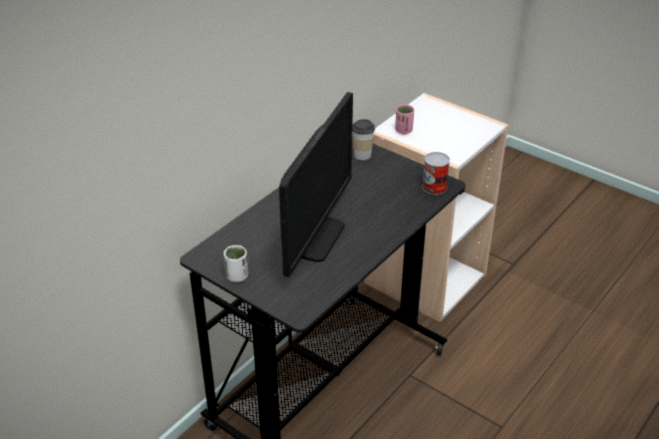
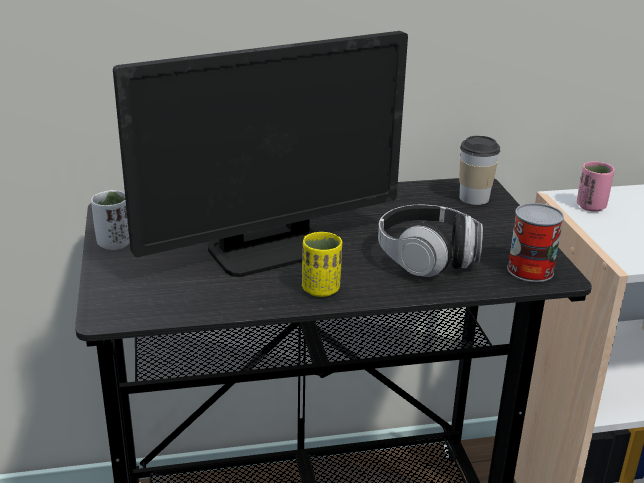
camera: 40 degrees right, 10 degrees down
(367, 246) = (321, 289): none -> yellow cup
(387, 203) = (427, 258): none -> headphones

